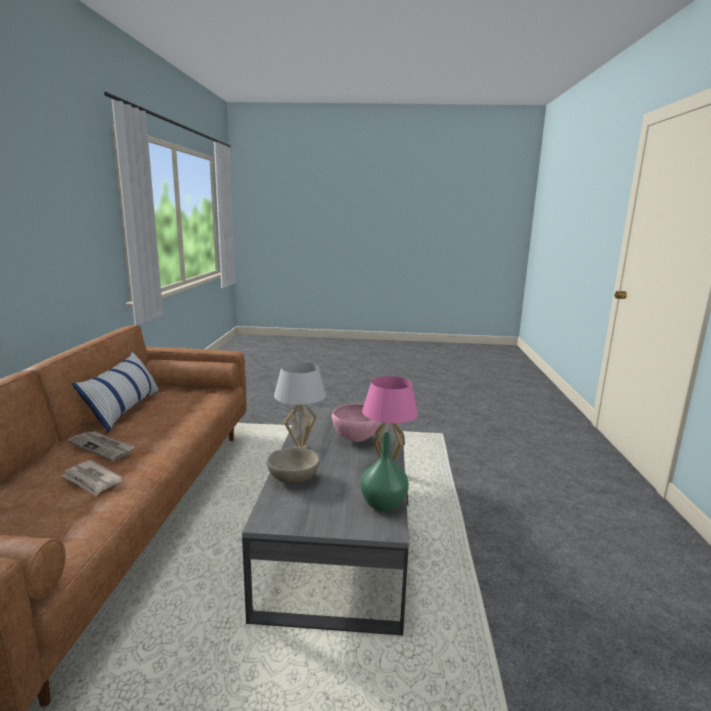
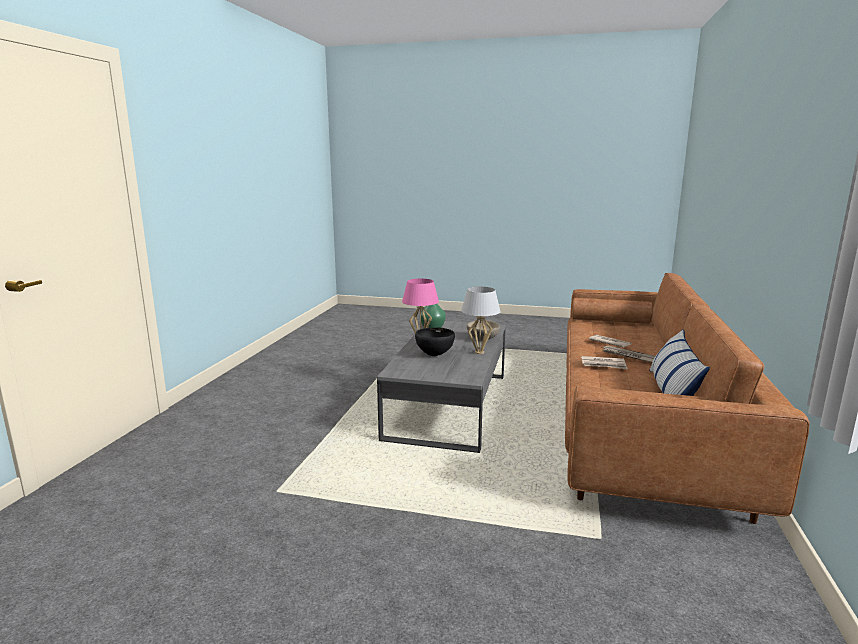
camera: 170 degrees left, 0 degrees up
(154, 435) = (604, 364): none -> newspaper
(355, 440) = (435, 355): pink bowl -> black bowl

